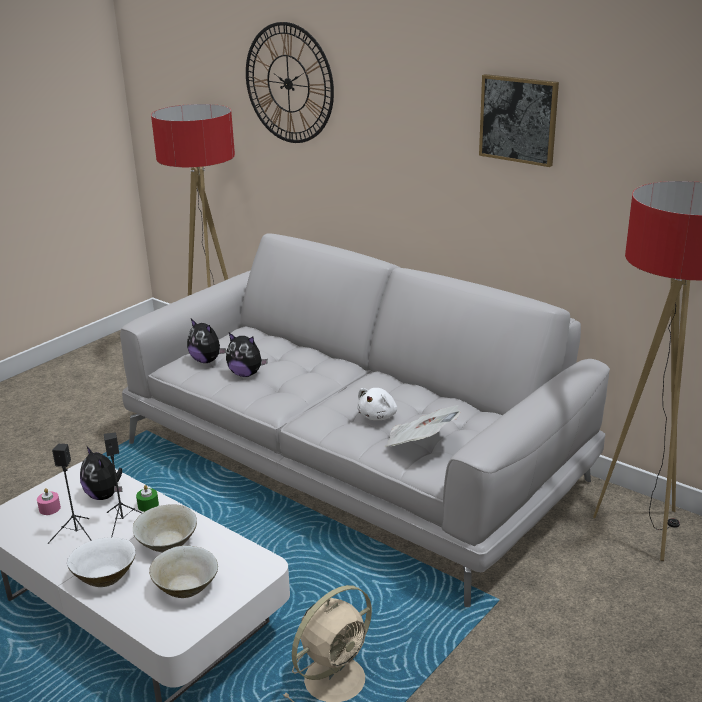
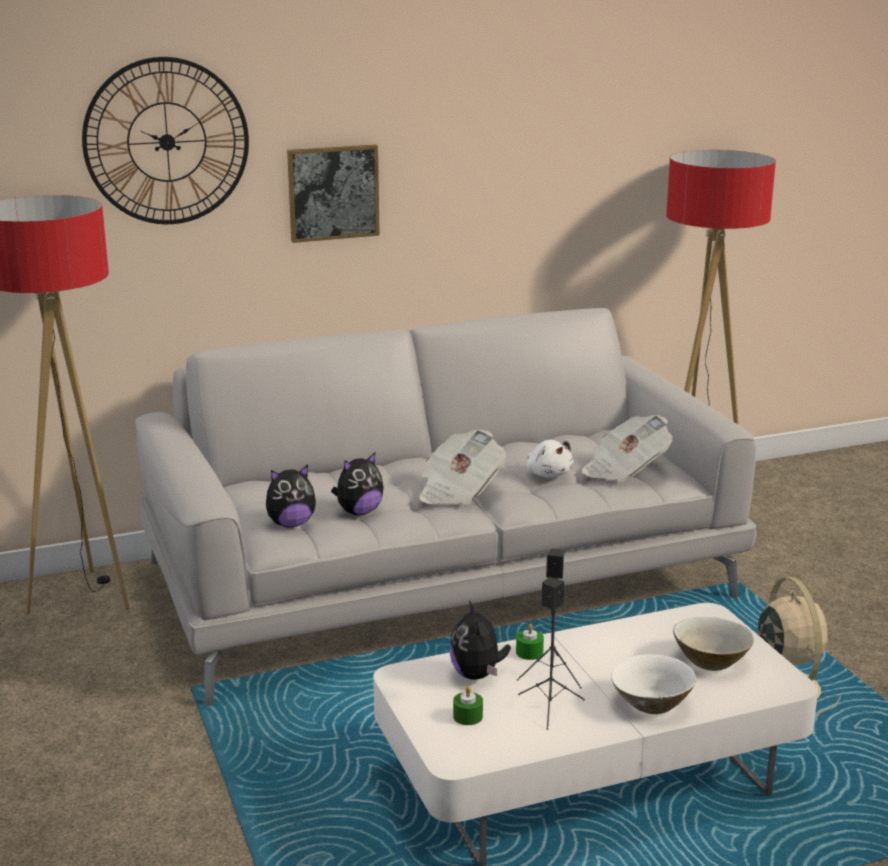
camera: 60 degrees left, 5 degrees down
(49, 508) = (468, 716): pink candle -> green candle
(104, 495) = (477, 675): plush toy -> plush toy turned 90 degrees clockwise
(167, 544) = (620, 656): beige bowl -> none
(308, 393) = (459, 491): none -> newspaper
(518, 119) = (504, 128): picture -> picture (333, 192)

